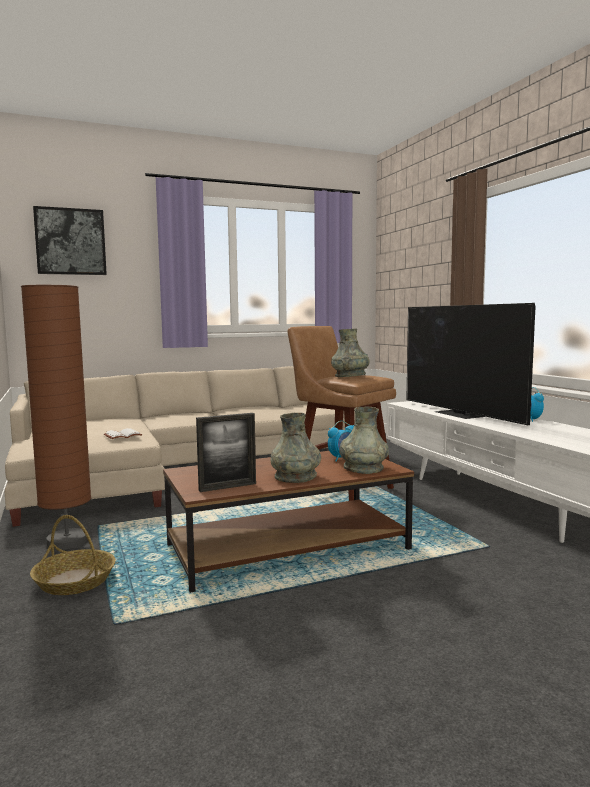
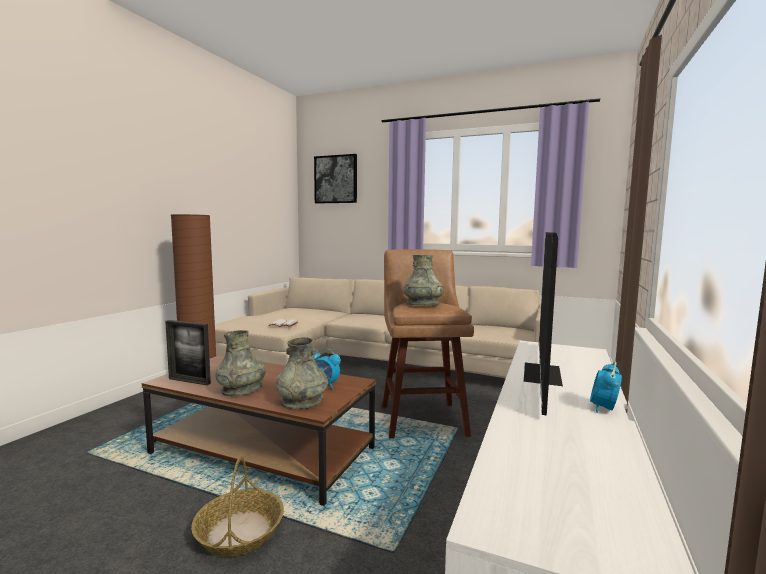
camera: 45 degrees right, 0 degrees up
(75, 581) = (143, 416): basket -> basket (239, 532)

